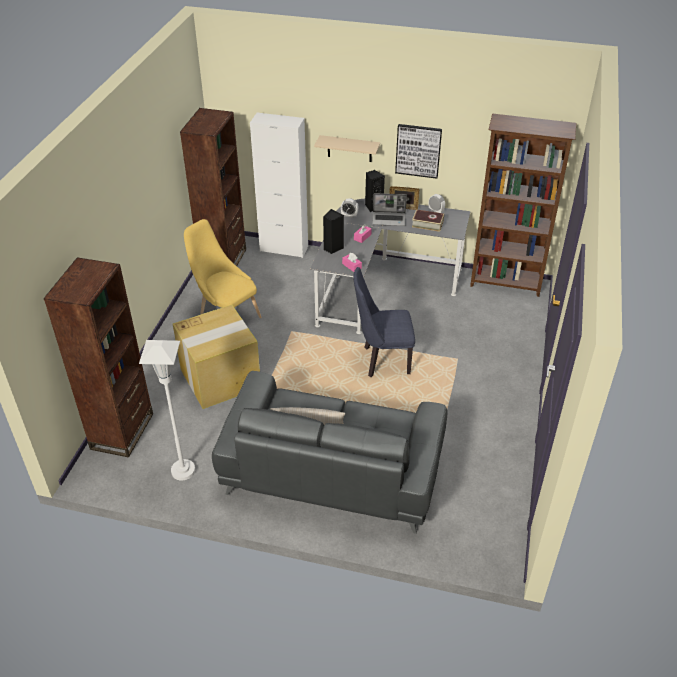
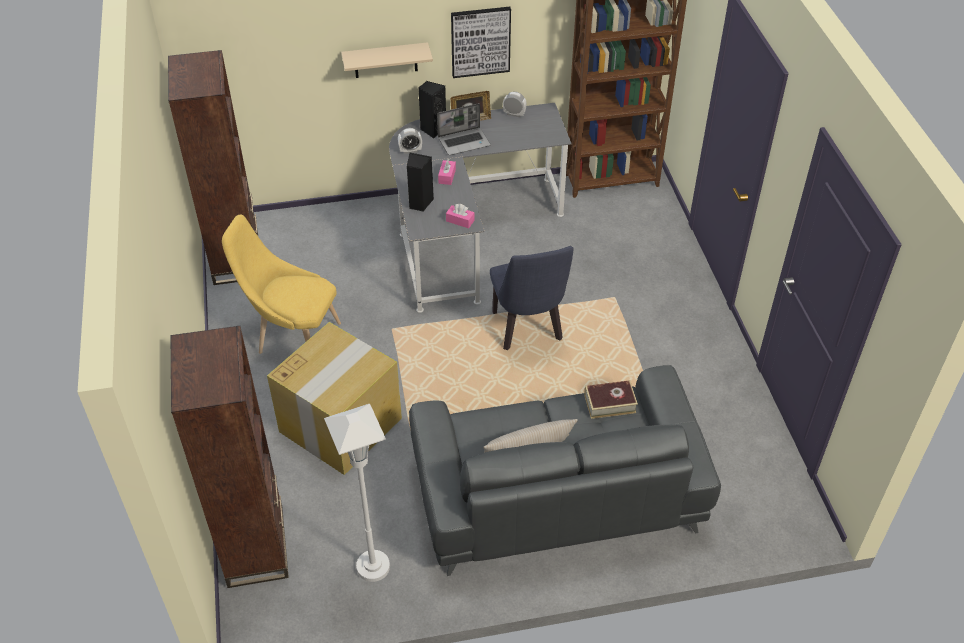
camera: 25 degrees left, 5 degrees up
(284, 249) = (309, 216): white cabinet -> none
(381, 361) = (528, 330): blue chair -> blue chair turned 75 degrees counterclockwise
(427, 224) = (515, 134): book -> book (609, 403)

